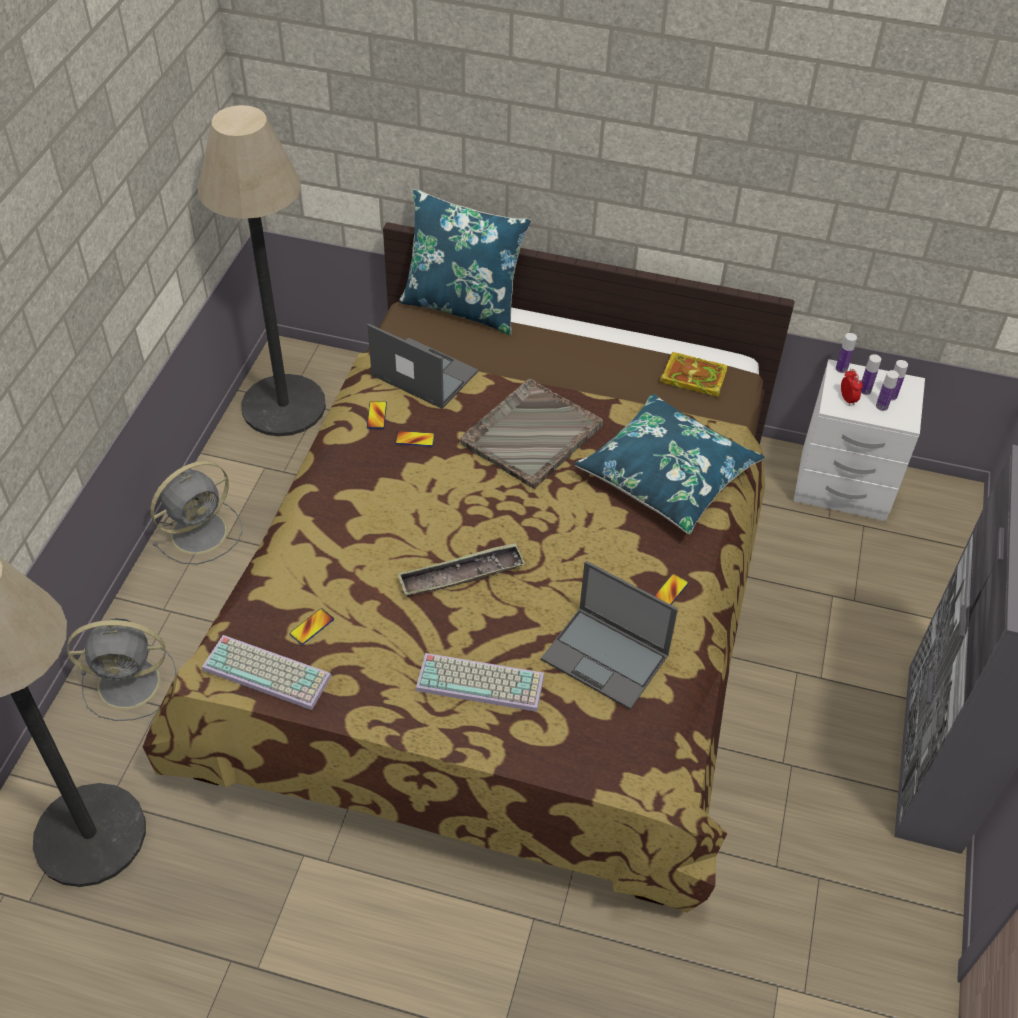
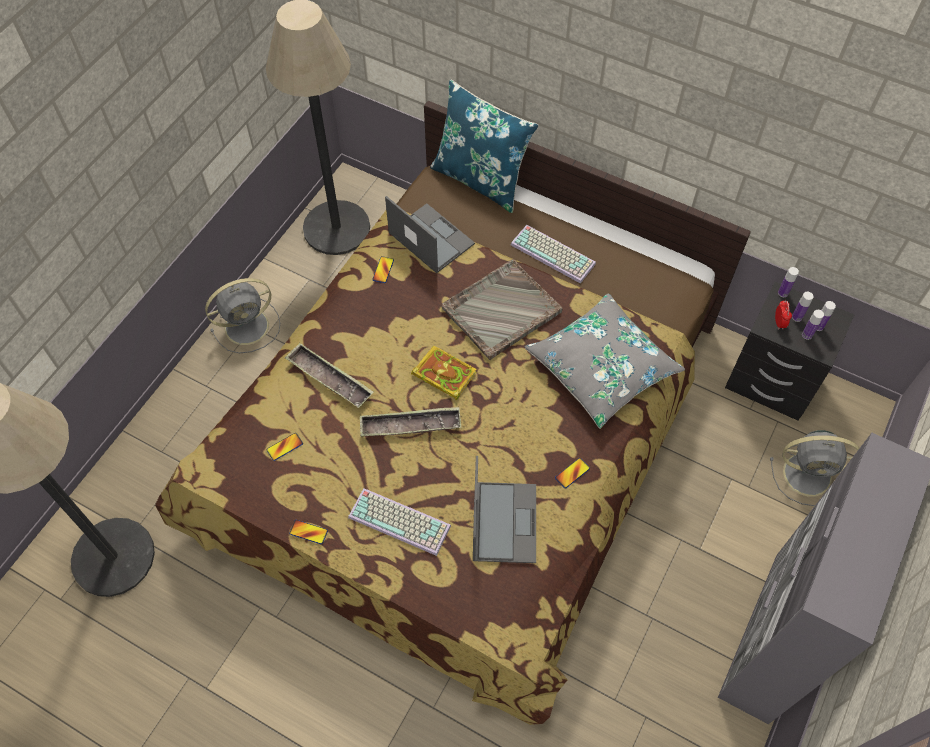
camera: 15 degrees right, 10 degrees up
(132, 683) = (169, 442): grey fan -> grey fan (809, 474)
(269, 671) = (243, 478): keyboard -> keyboard (554, 253)
(345, 542) = (329, 378): none -> tray
(415, 439) = (407, 297): phone -> phone (308, 532)
(606, 658) = (504, 521): laptop -> laptop turned 135 degrees counterclockwise
(667, 475) = (602, 367): blue pillow -> grey pillow
(692, 377) = (651, 279): book -> book (442, 374)
(843, 485) = (771, 381): white nightstand -> black nightstand

